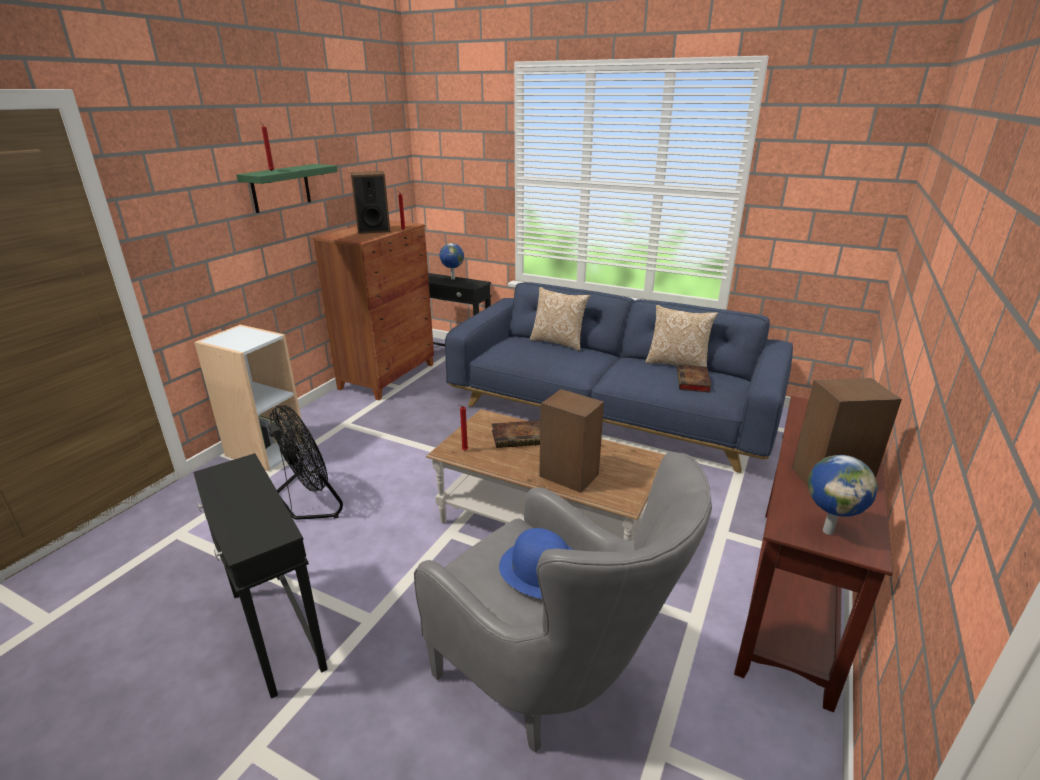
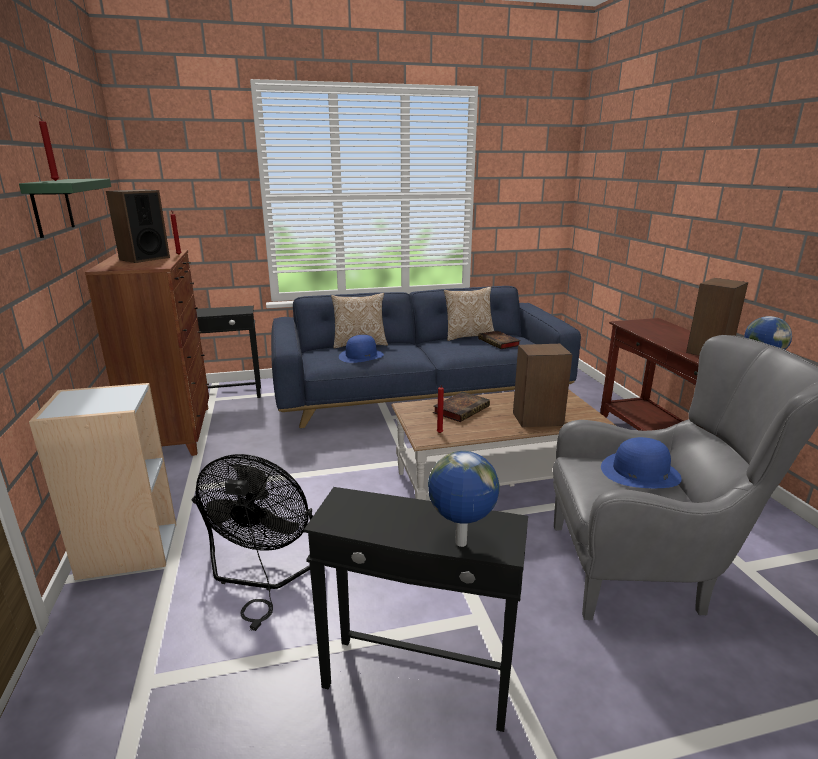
camera: 40 degrees left, 5 degrees down
(452, 279) = (208, 310): globe -> globe (460, 544)
(535, 354) = (361, 356): none -> blue hat

